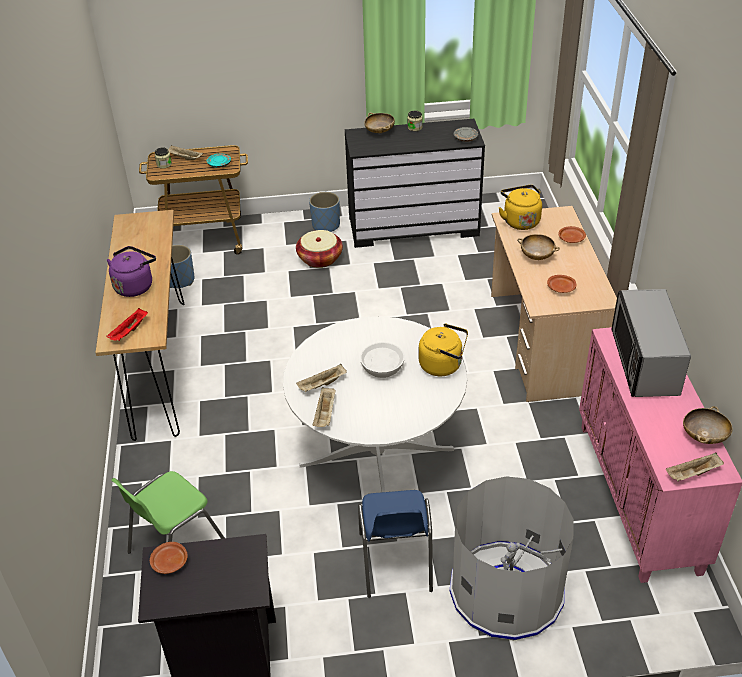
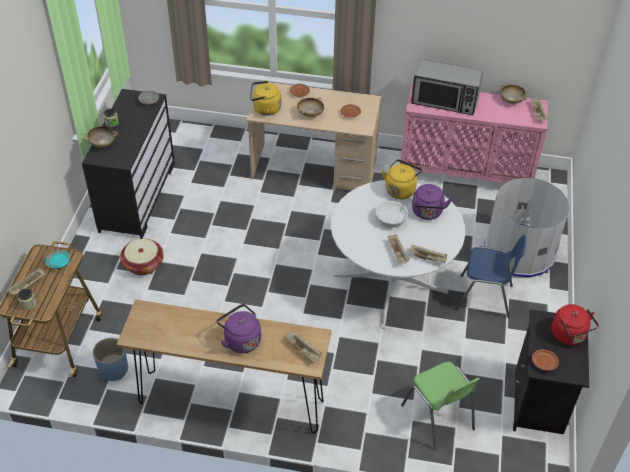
camera: 75 degrees left, 5 degrees up
(129, 332) = (304, 351): red tray -> beige tray
(226, 586) = (569, 336): none -> red kettle
(326, 225) = (98, 250): blue planter -> none
(410, 398) = (427, 213): none -> purple kettle

